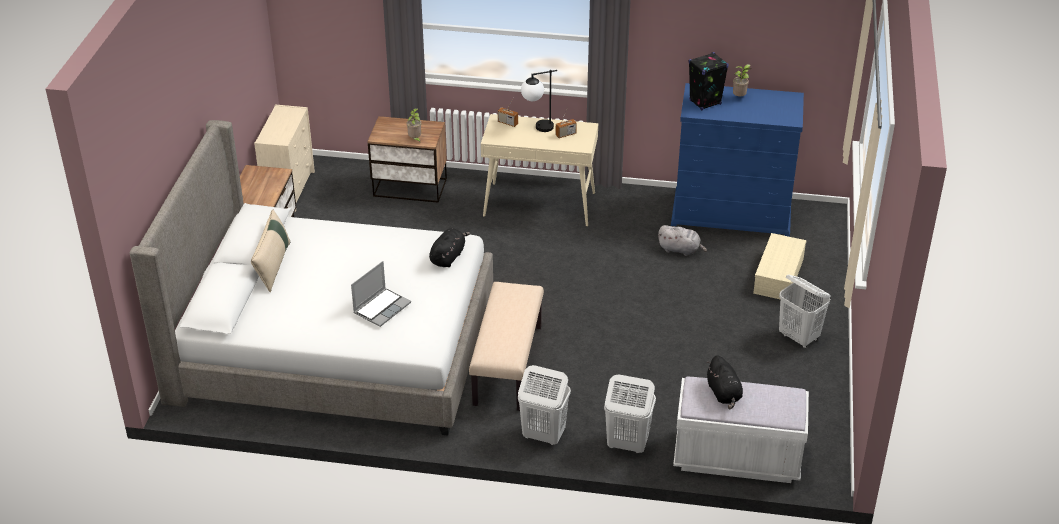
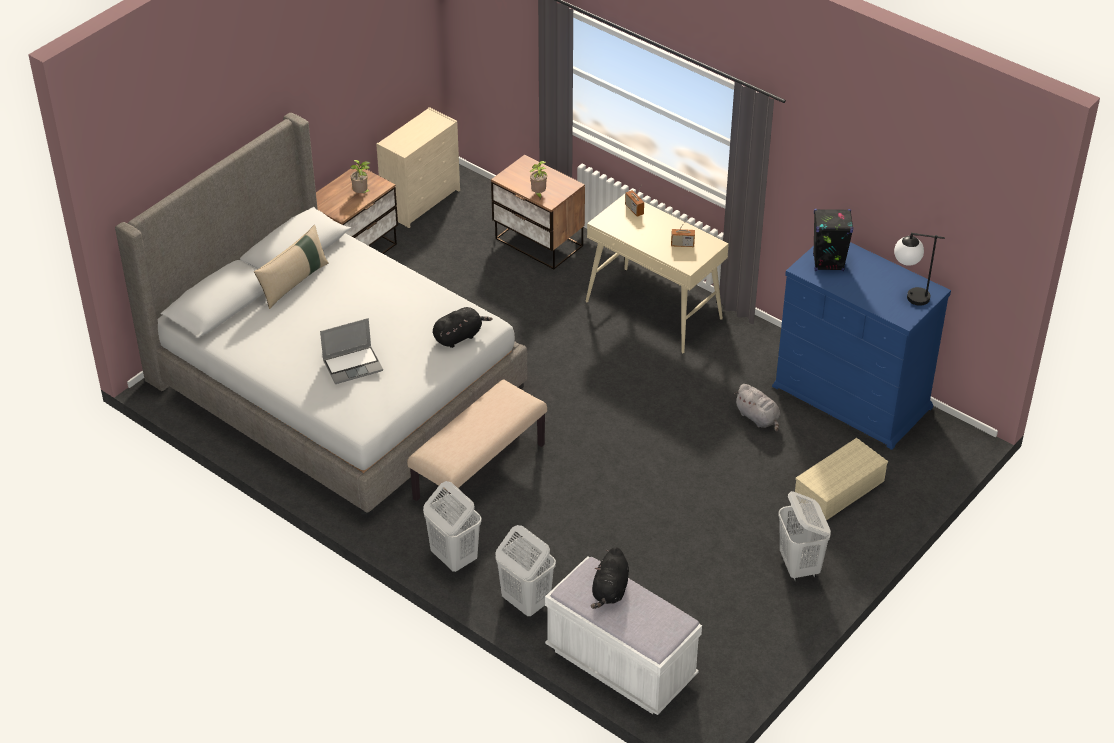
camera: 30 degrees right, 5 degrees up
(537, 128) = (659, 226): table lamp -> table lamp (908, 296)
(740, 97) = (872, 270): potted plant -> potted plant (361, 193)

